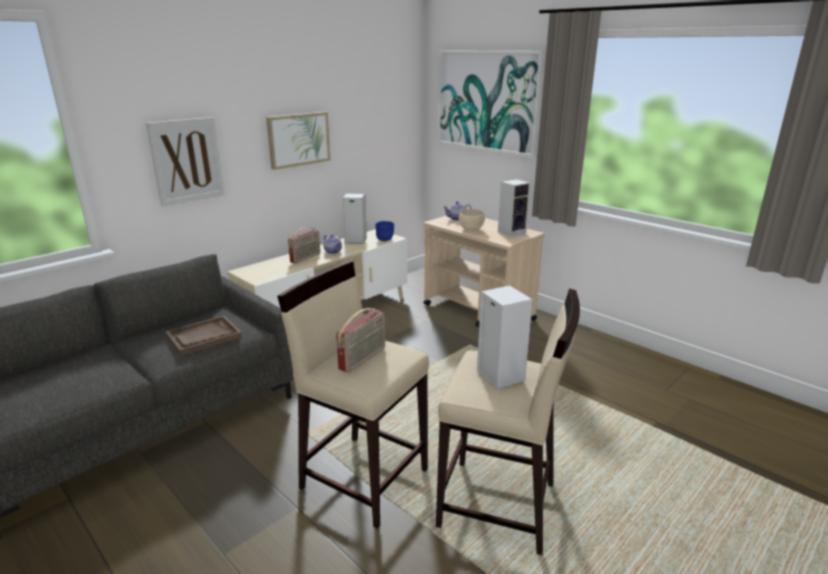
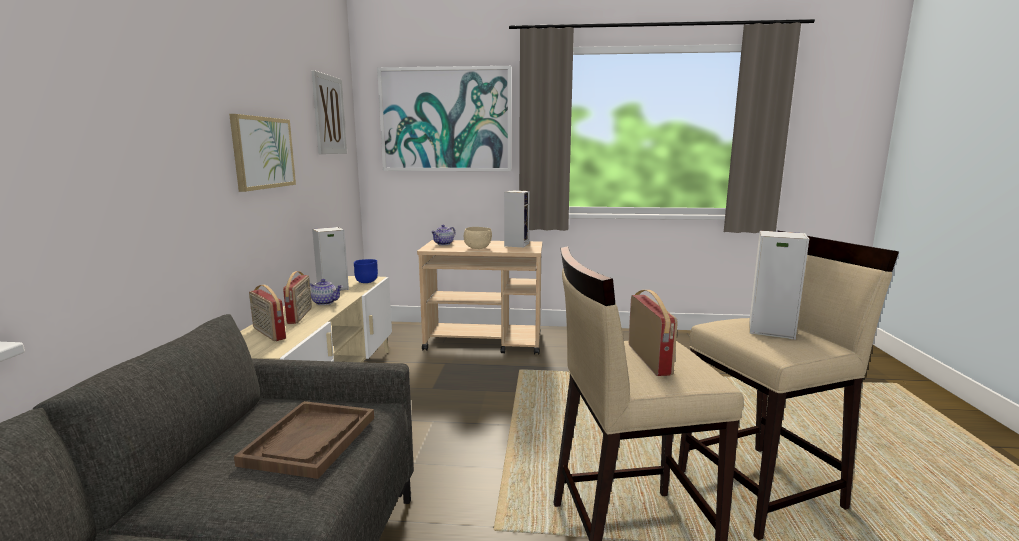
camera: 40 degrees left, 10 degrees down
(187, 161) = (134, 166): picture -> picture (329, 115)
(272, 267) = (268, 333): none -> radio

